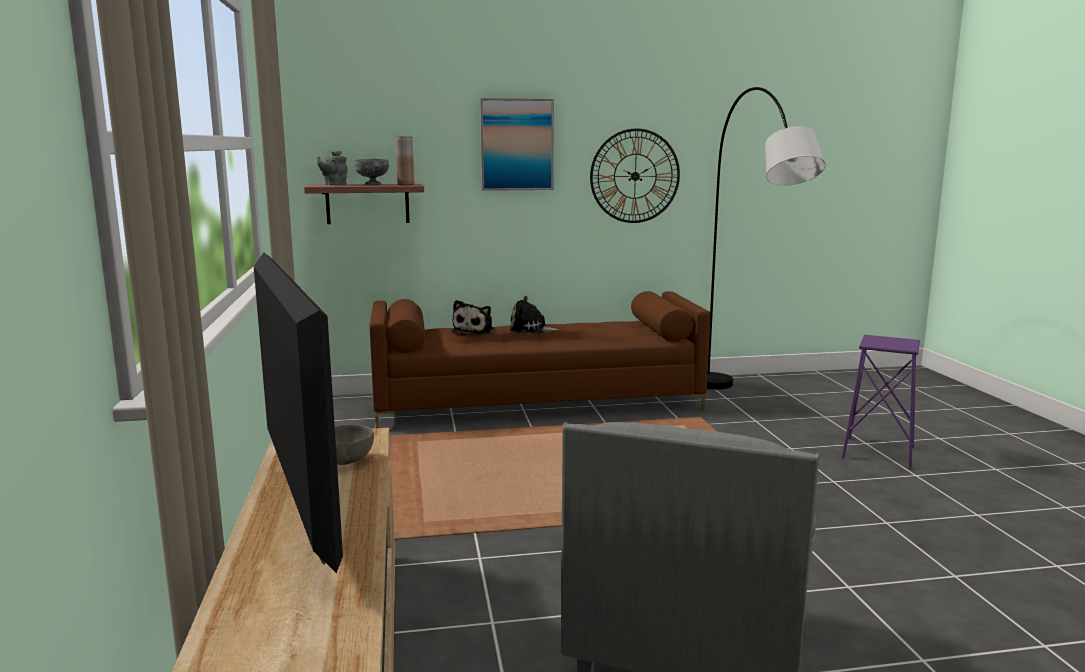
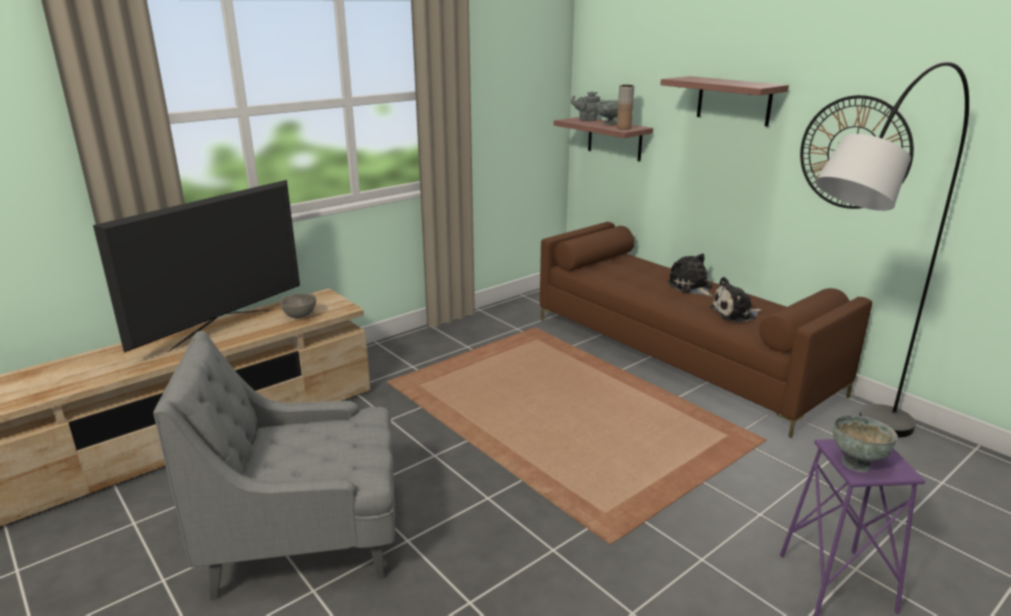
camera: 60 degrees right, 10 degrees up
(475, 331) = (652, 271): plush toy -> plush toy (735, 314)
(516, 144) = (734, 101): picture -> shelf
(894, 345) = (856, 463): none -> grey bowl

